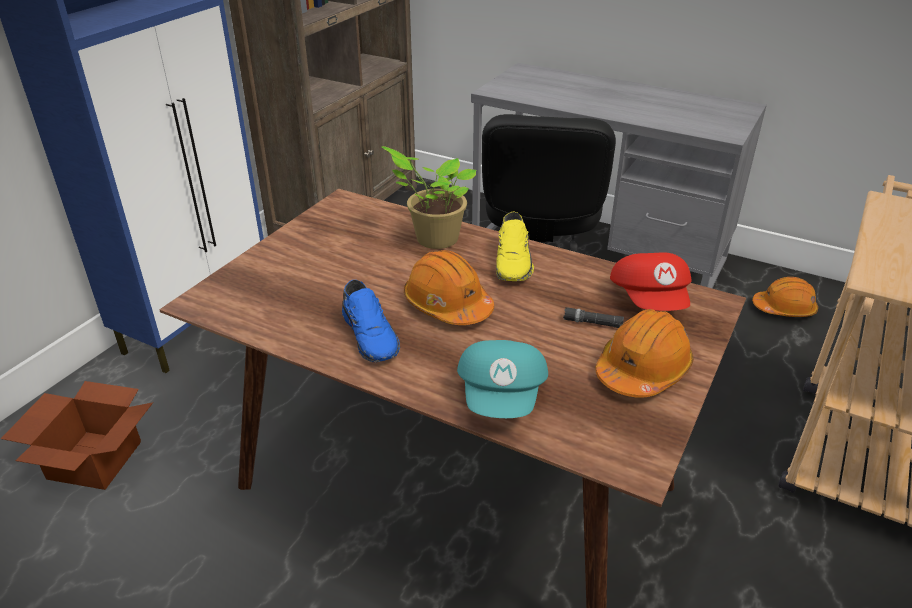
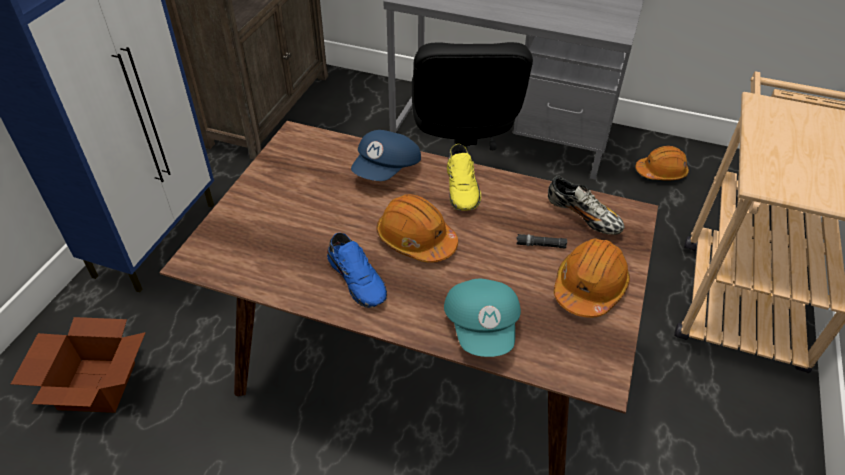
camera: 10 degrees left, 10 degrees up
(433, 239) = (387, 170): potted plant -> blue cap
(650, 300) = (583, 217): red cap -> shoe

